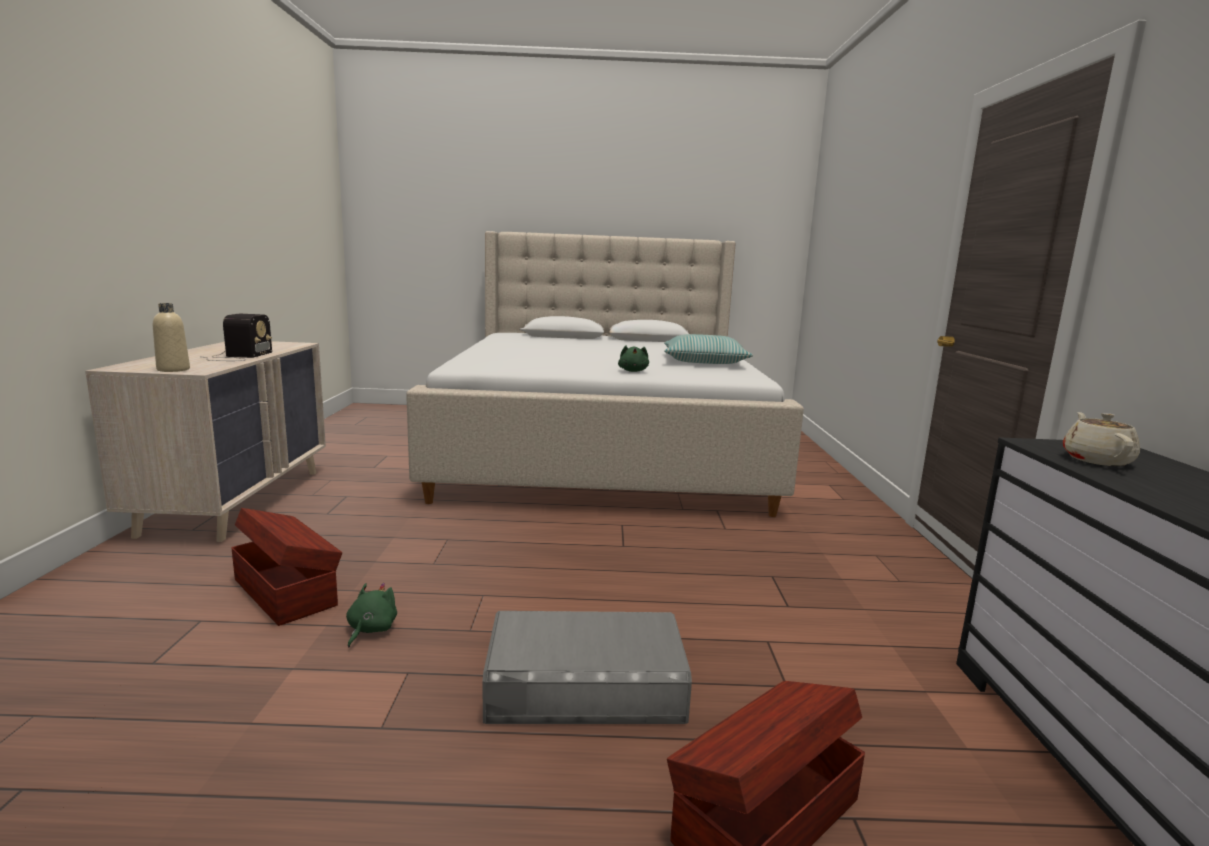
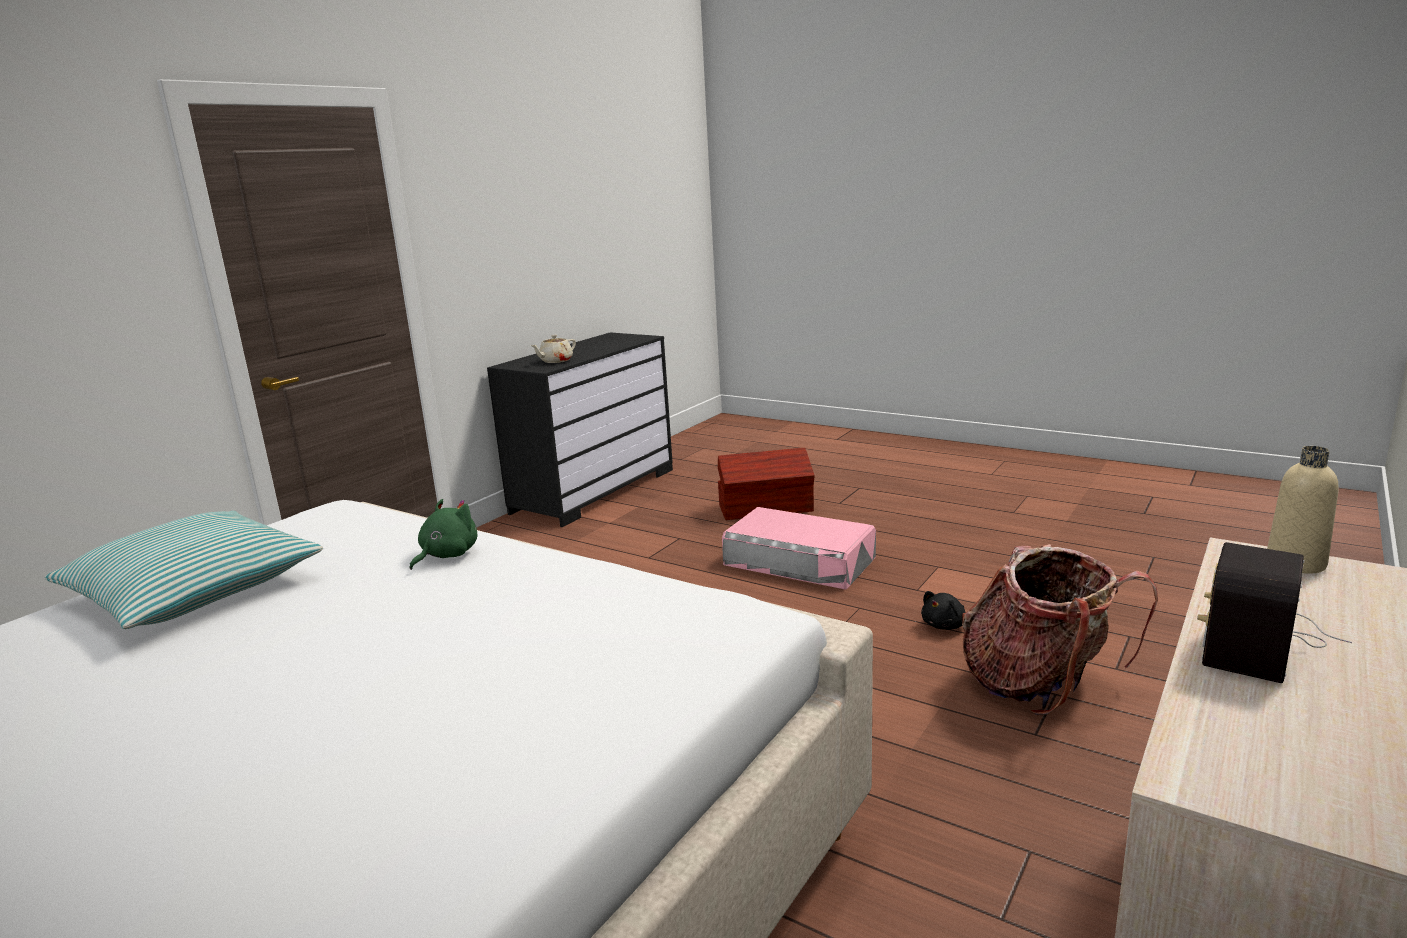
camera: 145 degrees left, 5 degrees up
(286, 591) = (1040, 685): brown storage box -> backpack
(370, 629) = (945, 625): green plush toy -> black plush toy
(585, 684) = (799, 561): grey storage box -> pink storage box

